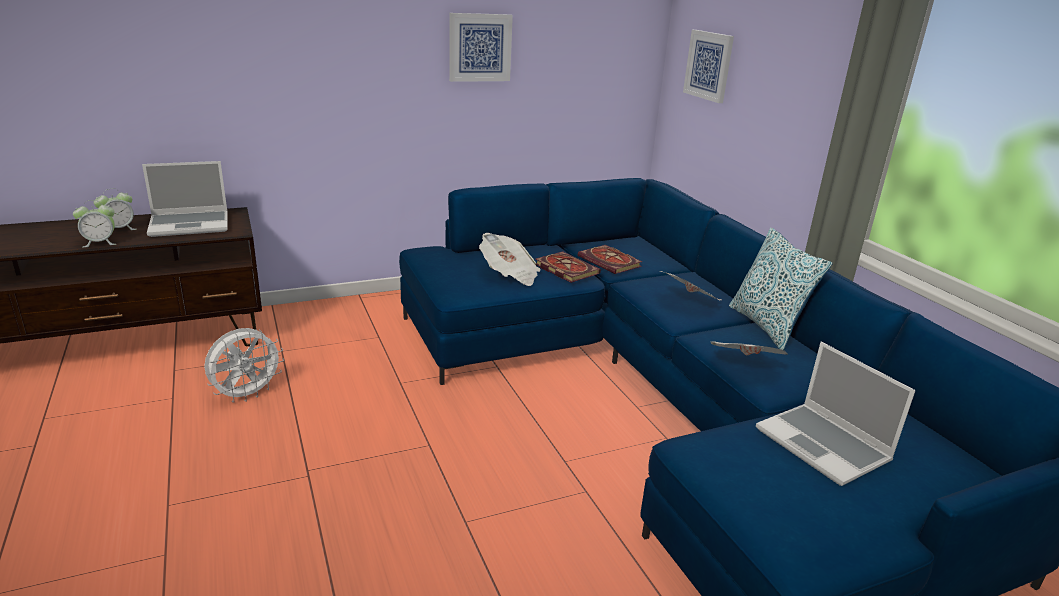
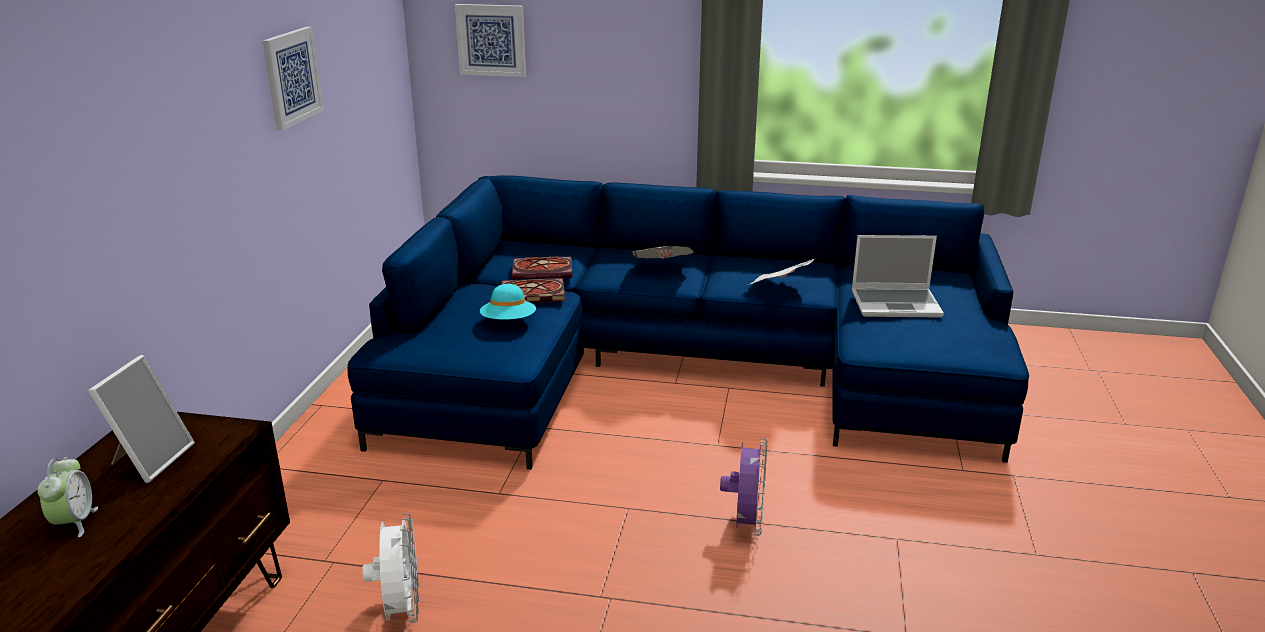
camera: 55 degrees left, 0 degrees up
(100, 243) = (113, 545): alarm clock -> none
(191, 225) = (150, 460): laptop -> picture frame
(457, 516) = (745, 524): none -> purple fan
(509, 275) = (509, 322): newspaper -> turquoise hat
(766, 326) = (729, 259): pillow -> none

